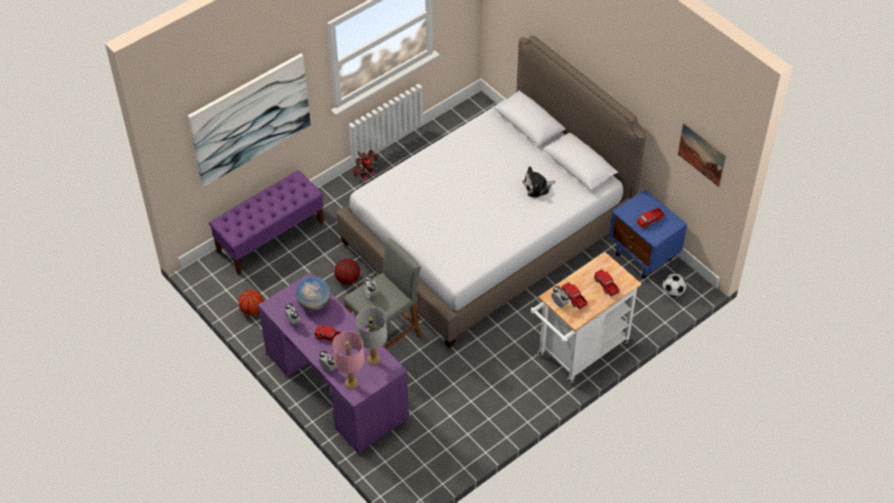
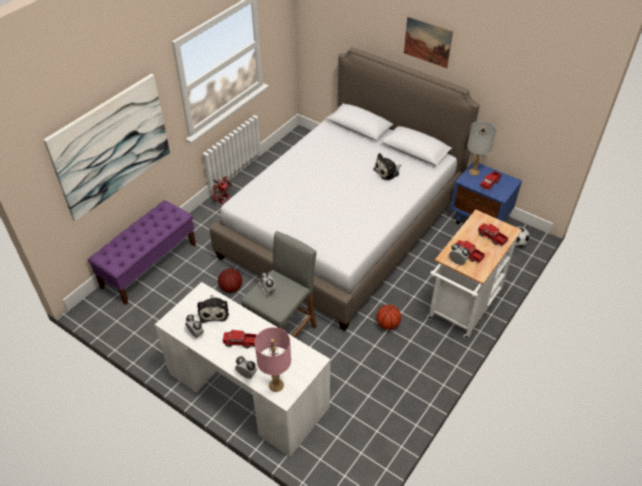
camera: 15 degrees left, 5 degrees down
(252, 310) = (146, 334): basketball -> basketball (387, 324)
(314, 304) = (214, 311): globe -> plush toy
(336, 384) = (247, 389): purple desk -> white desk
(373, 359) = (292, 355): grey table lamp -> grey table lamp (474, 172)
(701, 154) = (542, 105): picture -> picture (427, 42)

